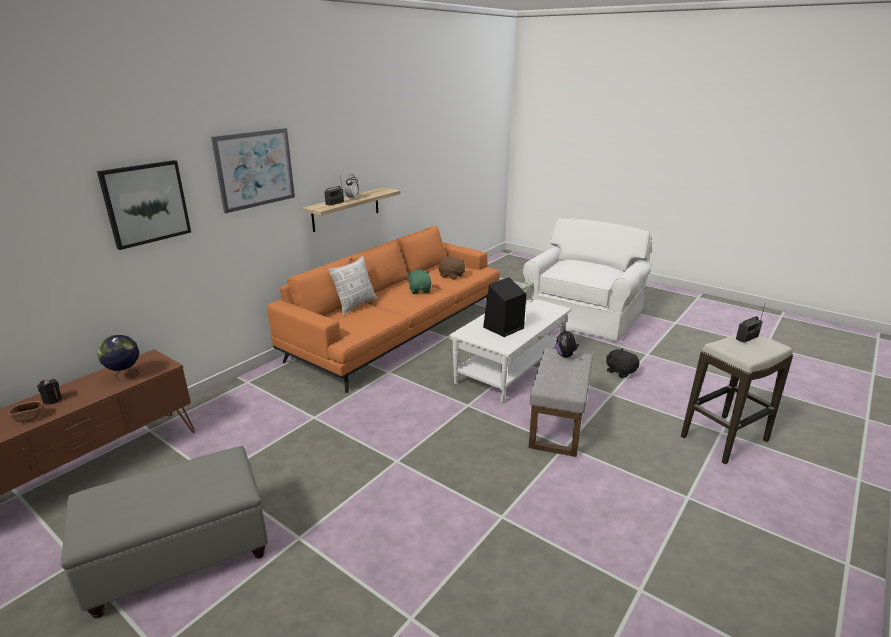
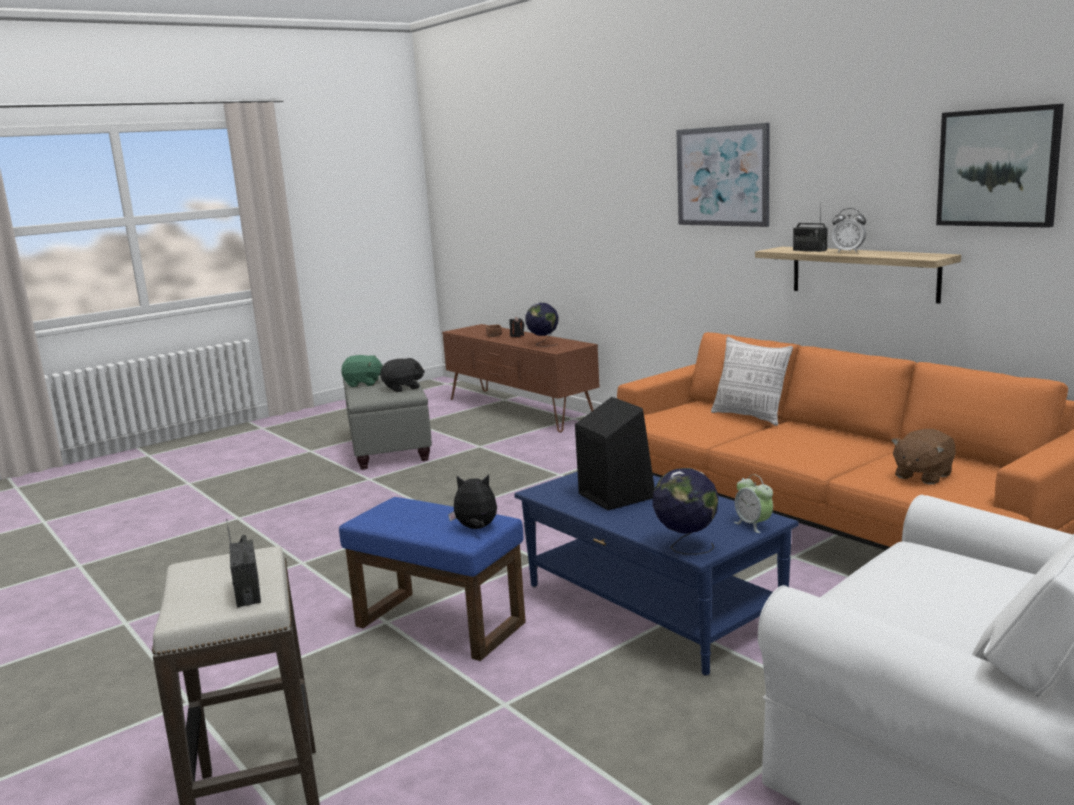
camera: 105 degrees right, 10 degrees down
(146, 203) = (616, 194): picture -> picture (998, 167)
(420, 290) = (821, 450): green plush toy -> green plush toy (363, 384)
(510, 367) = (651, 607): white coffee table -> blue coffee table
(555, 311) = (686, 547): none -> globe
(558, 426) = (437, 624): grey ottoman -> blue ottoman
(620, 372) = (592, 743): black plush toy -> black plush toy (403, 388)

